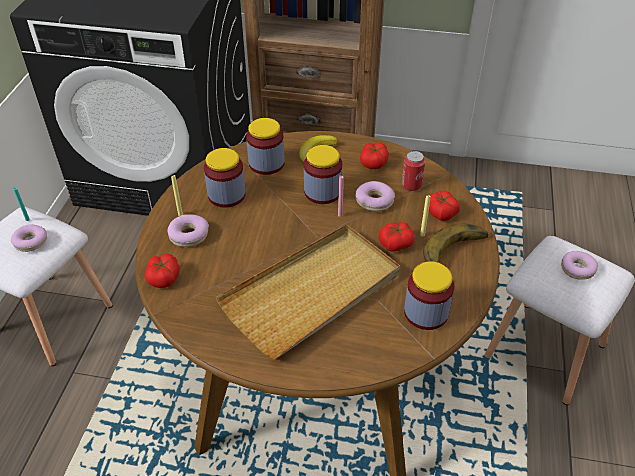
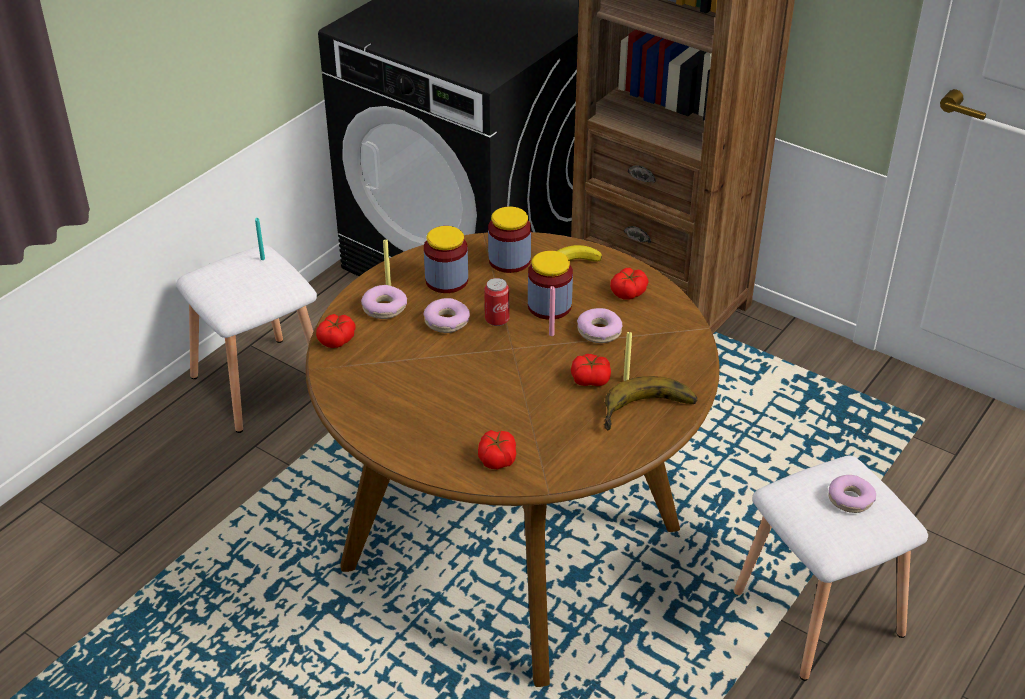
camera: 25 degrees right, 5 degrees down
(31, 242) = (254, 282): donut -> donut (447, 322)
(312, 292) = (471, 397): beige tray -> none
(411, 185) = (653, 328): can -> can (497, 319)
(426, 312) = (572, 451): jar -> none
(441, 212) = (664, 364): tomato -> tomato (497, 458)

